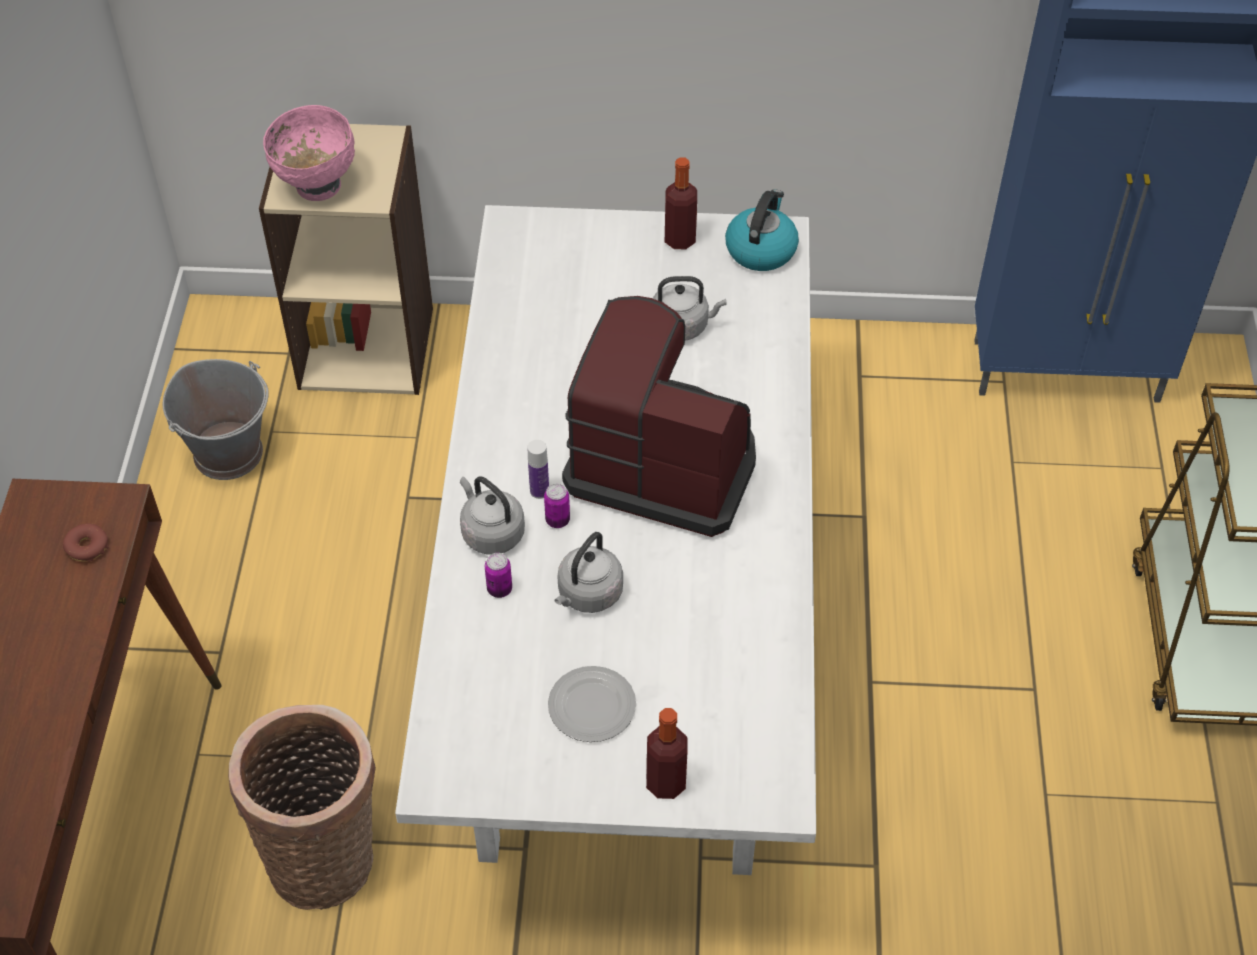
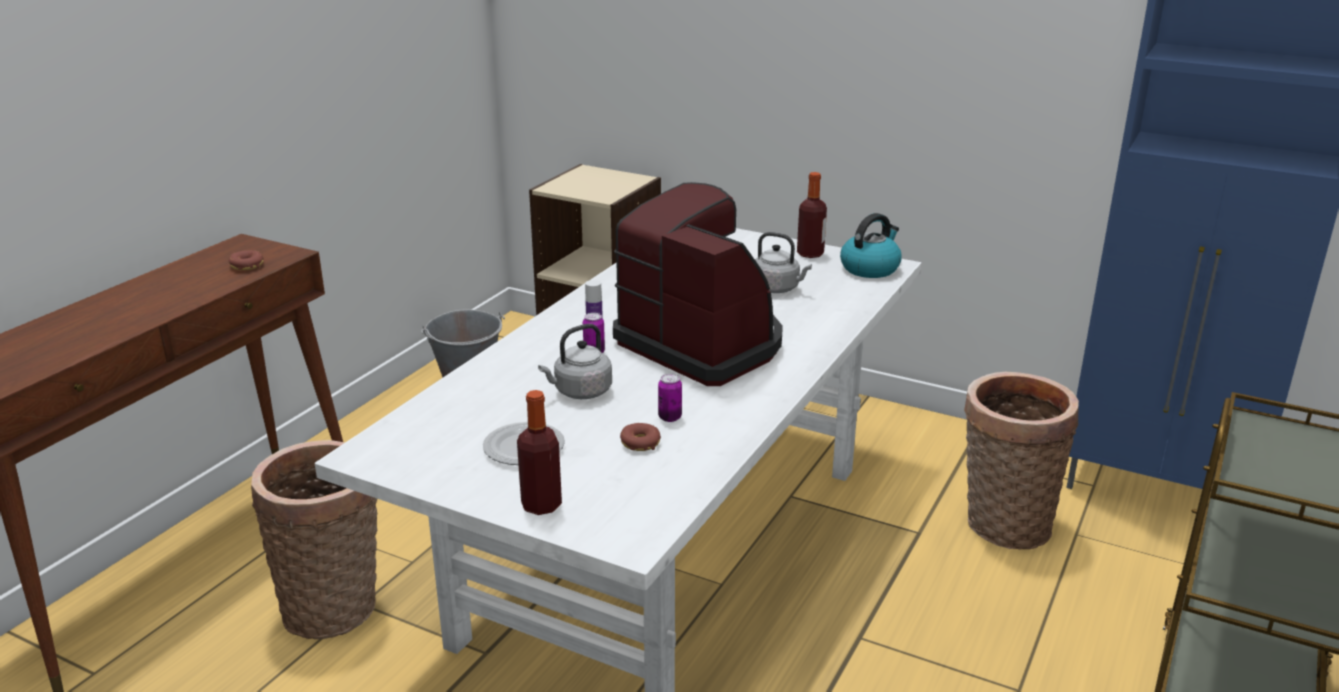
camera: 25 degrees right, 25 degrees down
(317, 186) = (574, 188): pink bowl -> none
(491, 532) = (538, 347): grey kettle -> none
(499, 589) = (516, 374): can -> can (670, 417)
(700, 654) = (640, 443): none -> donut
(938, 473) = (1002, 523): none -> basket

